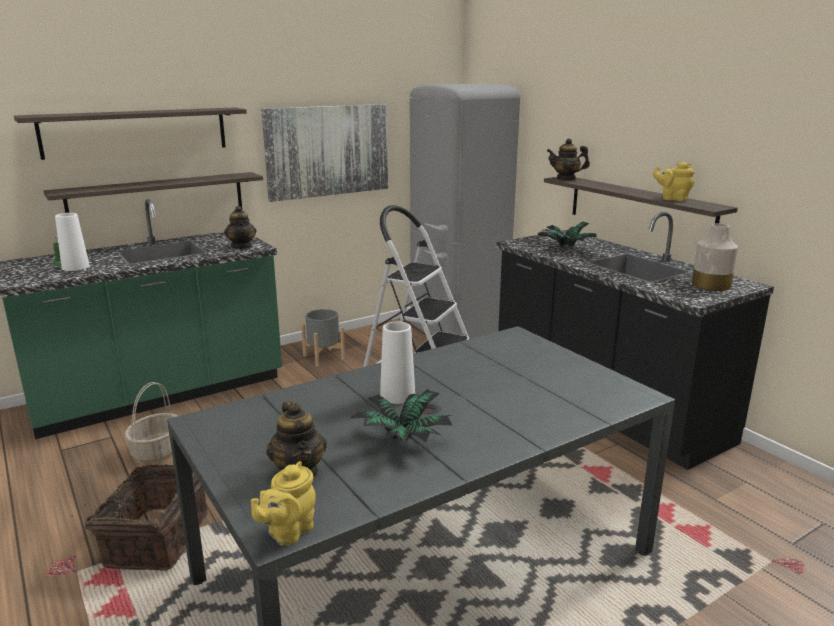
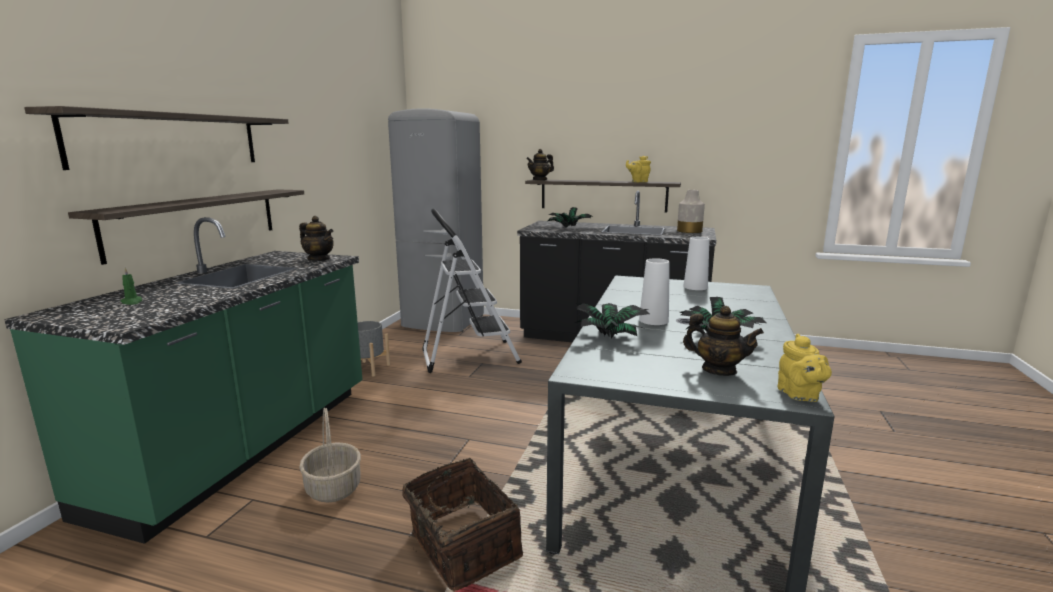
camera: 40 degrees left, 5 degrees down
(75, 267) = (168, 300): white vase -> white vase (695, 287)
(314, 397) = (610, 336): none -> potted plant
(328, 151) = (331, 169): picture -> none

